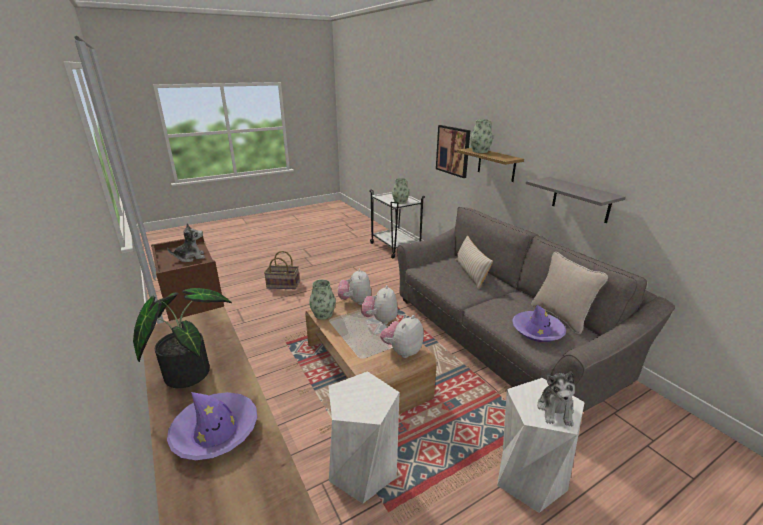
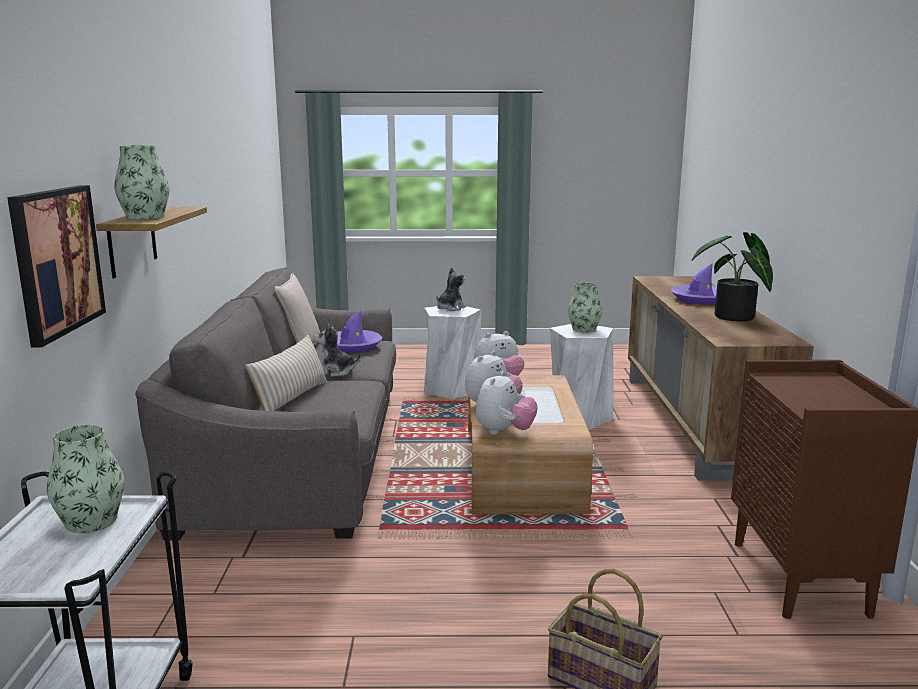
camera: 150 degrees left, 10 degrees down
(190, 257) = (806, 391): plush toy -> plush toy (336, 372)
(323, 314) = (568, 428): vase -> vase (584, 329)
(581, 200) = (202, 234): grey shelf -> none

